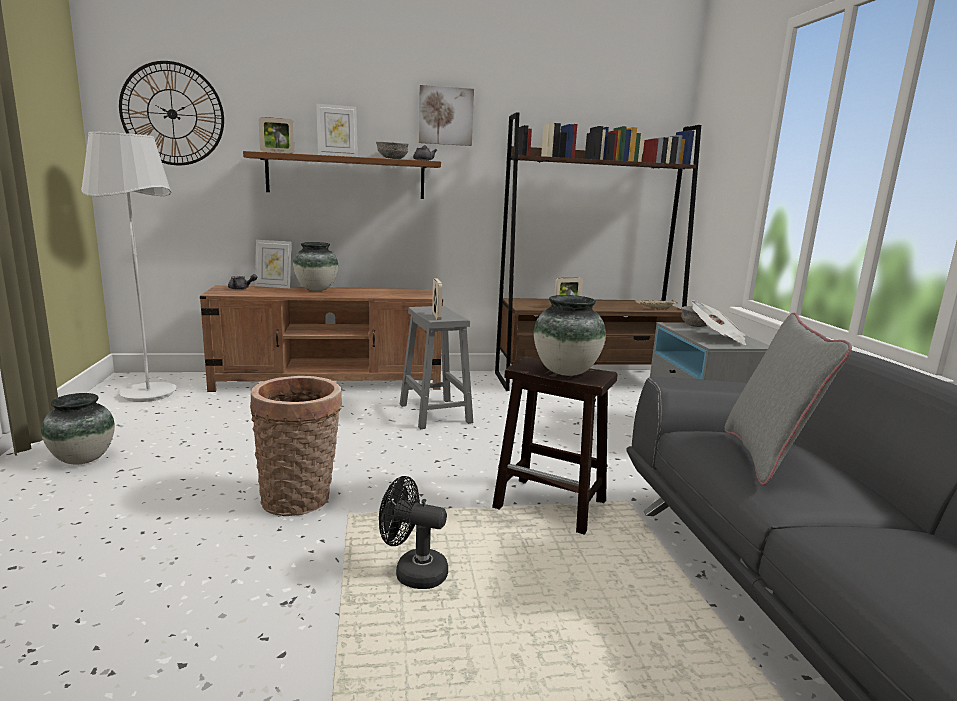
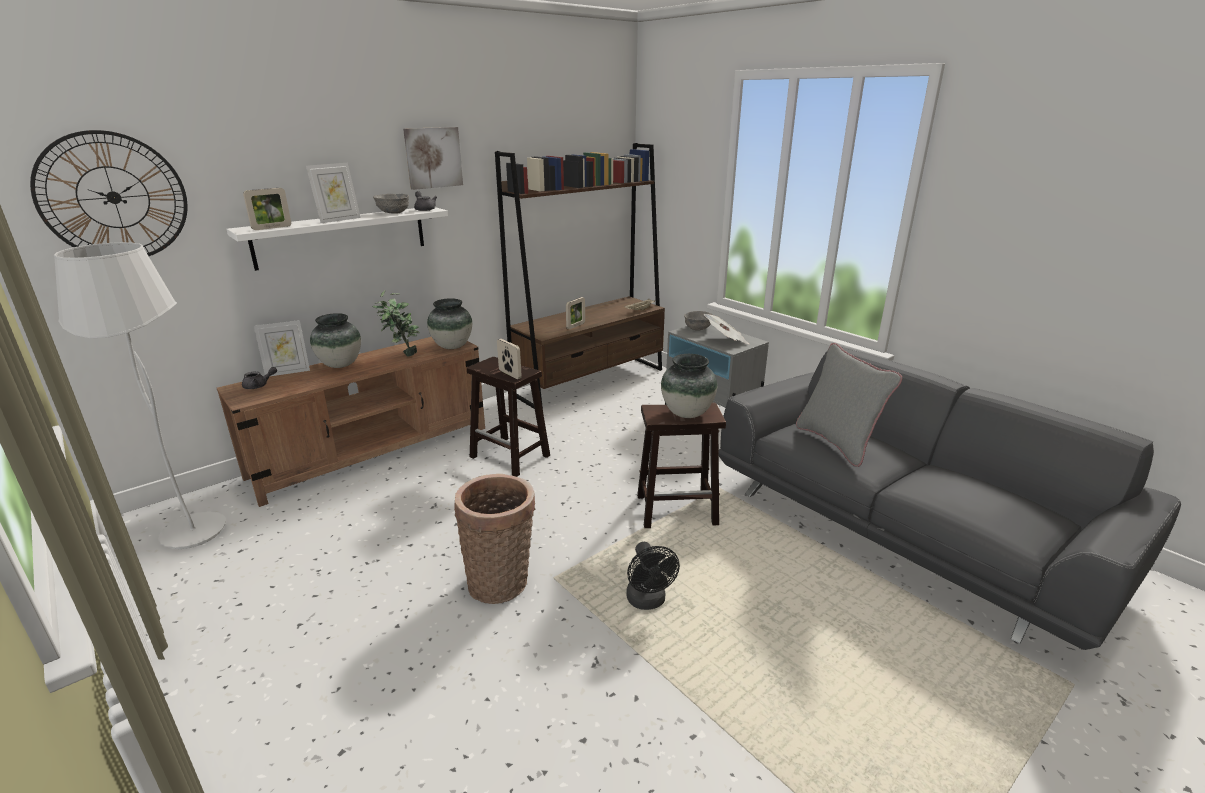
camera: 30 degrees left, 10 degrees up
(83, 459) = (240, 631): vase -> vase (452, 346)
(346, 176) = (342, 237): brown shelf -> white shelf
(371, 293) = (402, 355): none -> potted plant
(413, 572) = (648, 601): black fan -> black fan turned 90 degrees counterclockwise
(436, 414) = (511, 456): grey stool -> brown stool

